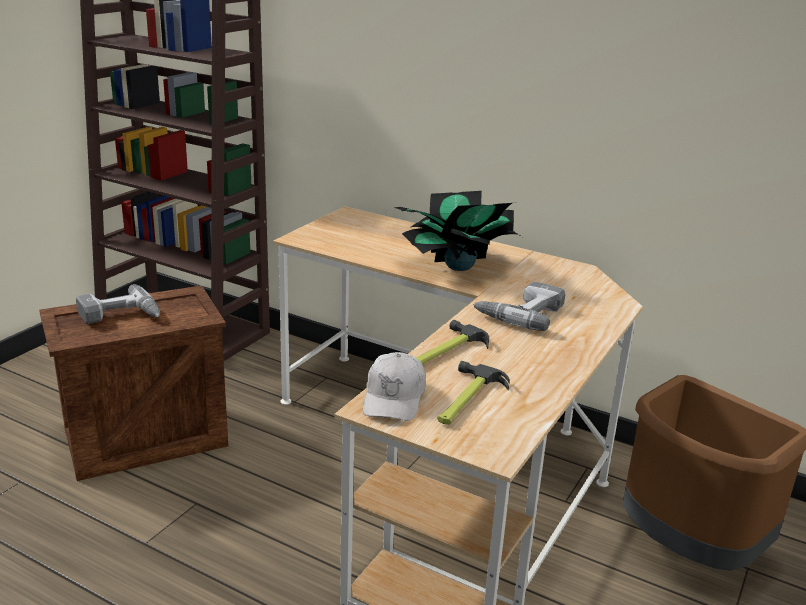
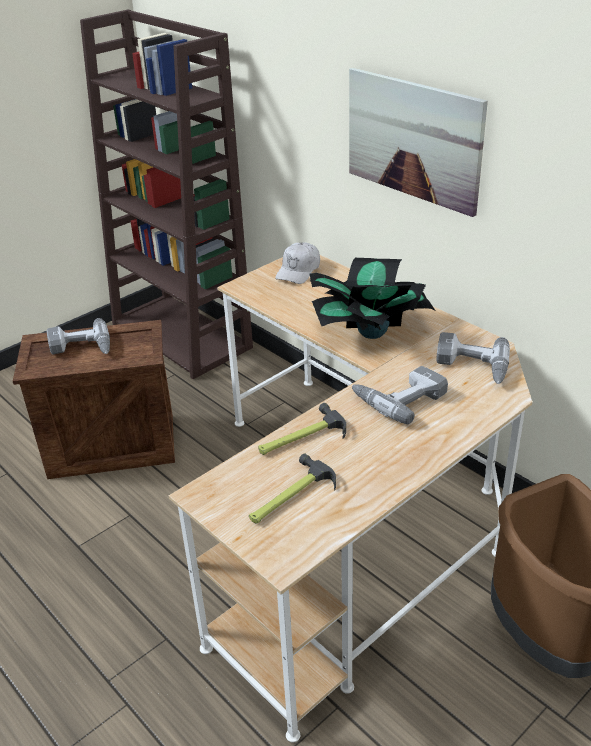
camera: 20 degrees right, 10 degrees up
(394, 398) = (227, 485): white cap -> white cap (298, 271)
(480, 75) = (413, 139): none -> picture
(571, 285) = (471, 366): none -> power drill

